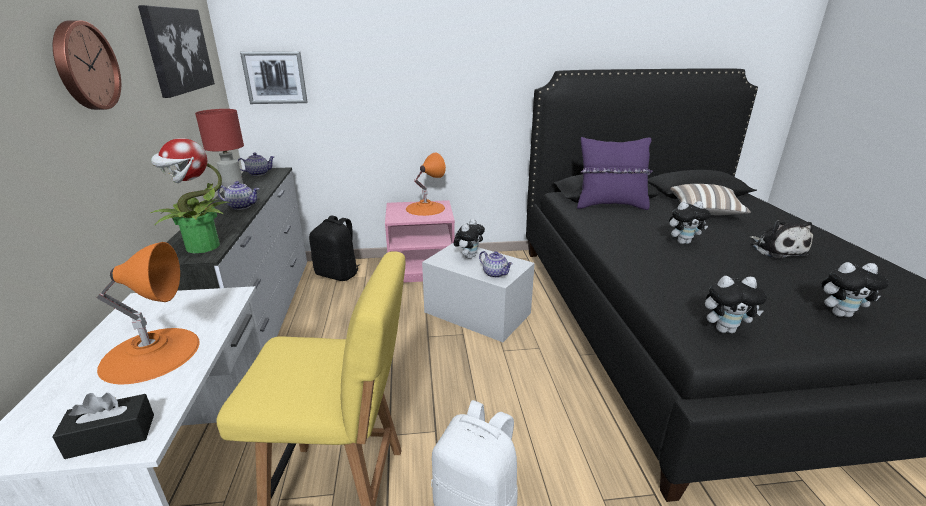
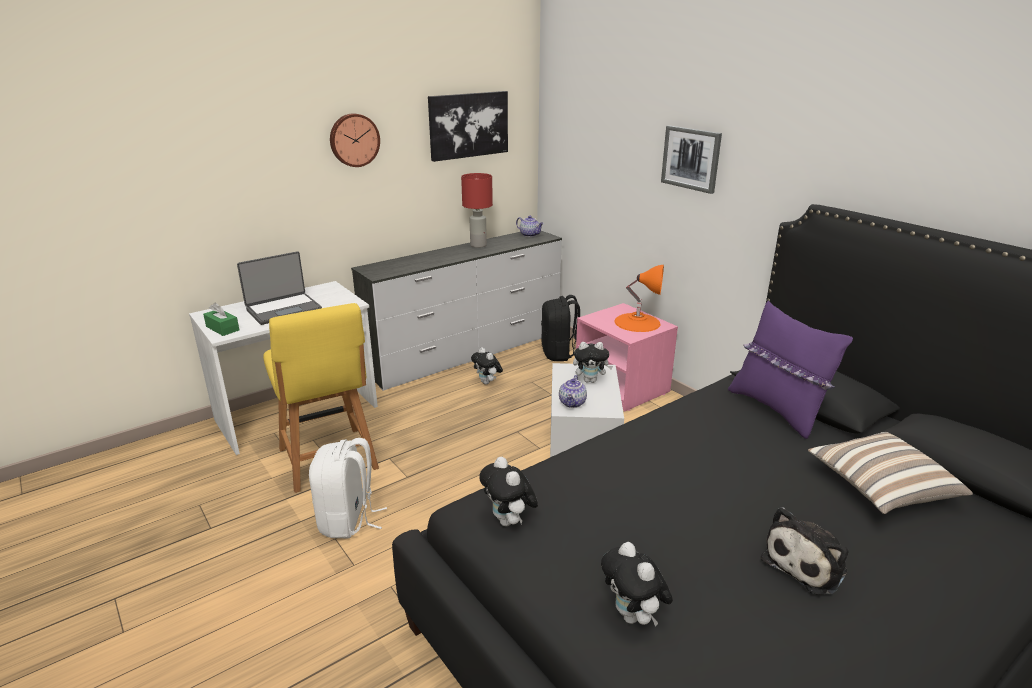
camera: 60 degrees right, 0 degrees up
(111, 436) = (222, 328): black tissue box -> green tissue box
(151, 354) = (283, 309): orange table lamp -> laptop
(201, 247) = (387, 270): potted plant -> none
(242, 206) = (460, 255): teapot -> none
(275, 77) = (566, 152): picture -> picture (691, 158)
(683, 242) = (719, 477): plush toy -> plush toy (487, 382)

